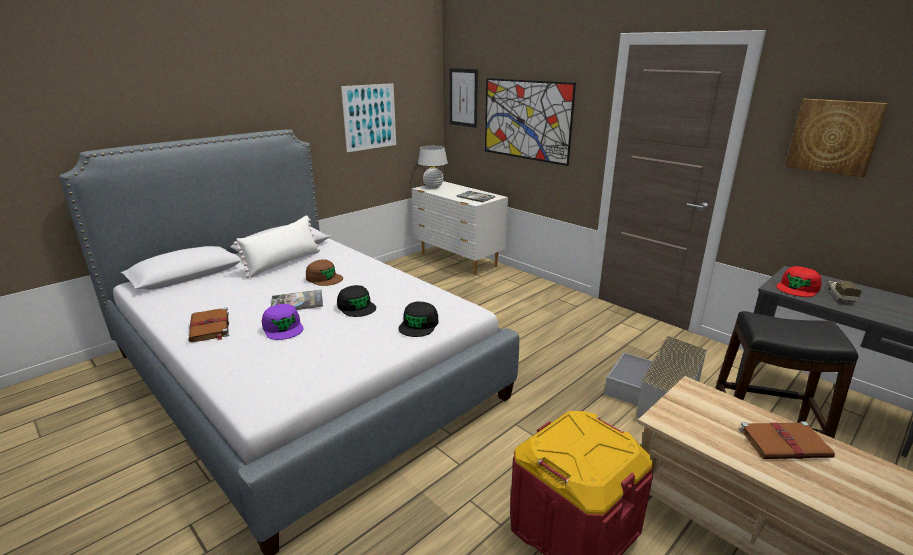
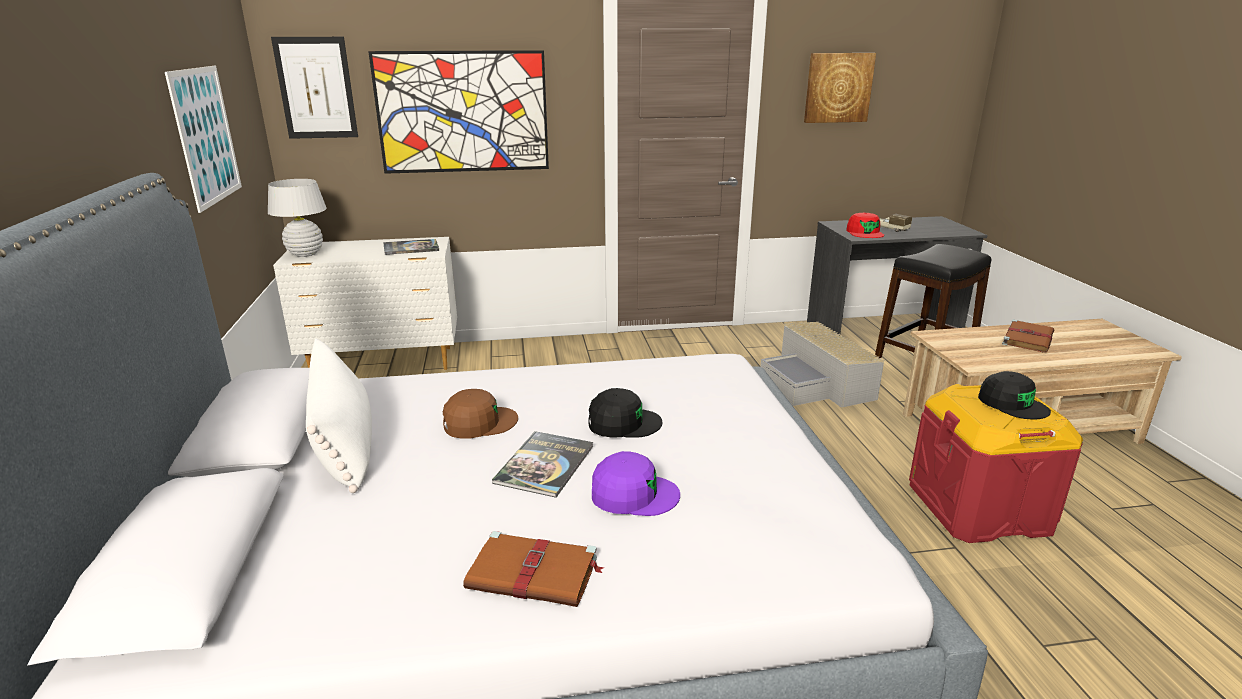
camera: 55 degrees left, 0 degrees up
(419, 325) = (732, 397): black cap -> black cap (1012, 403)

